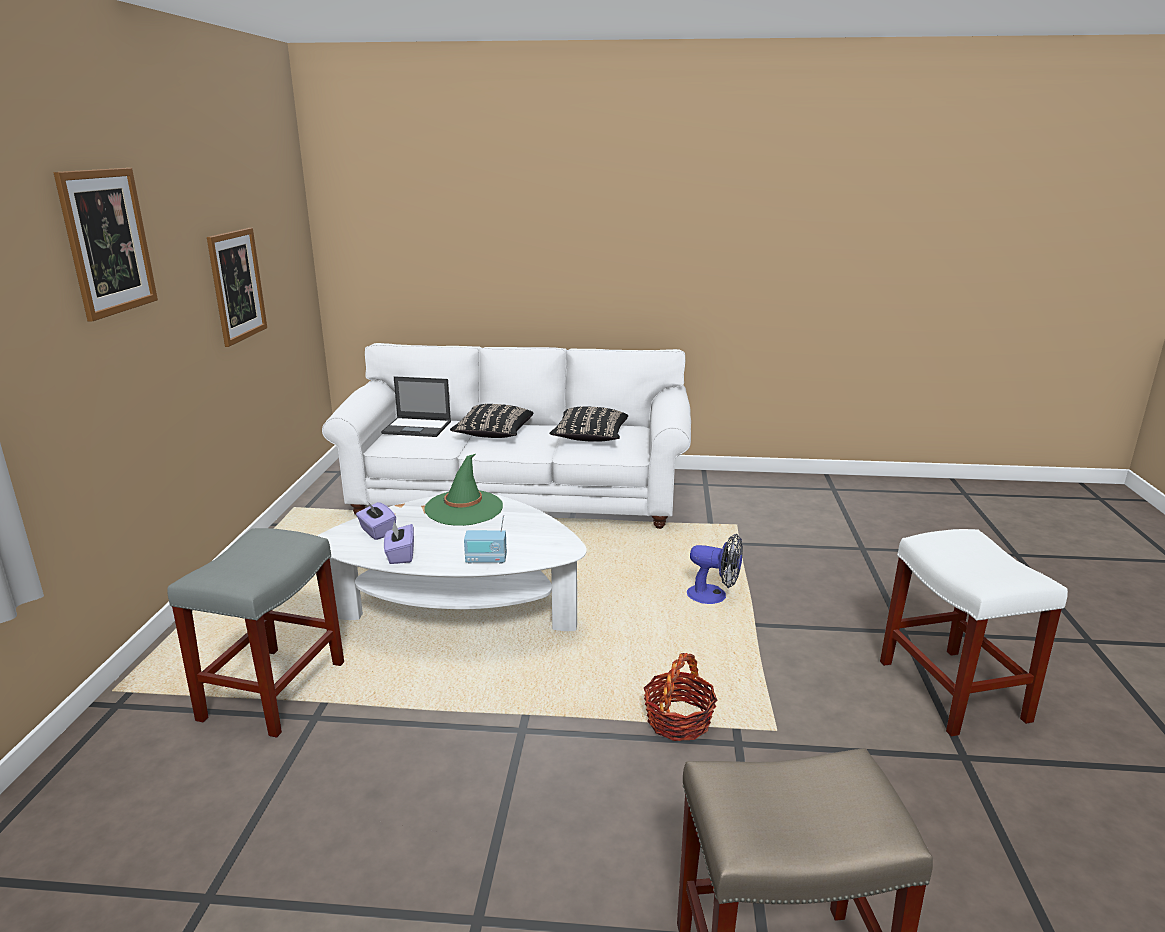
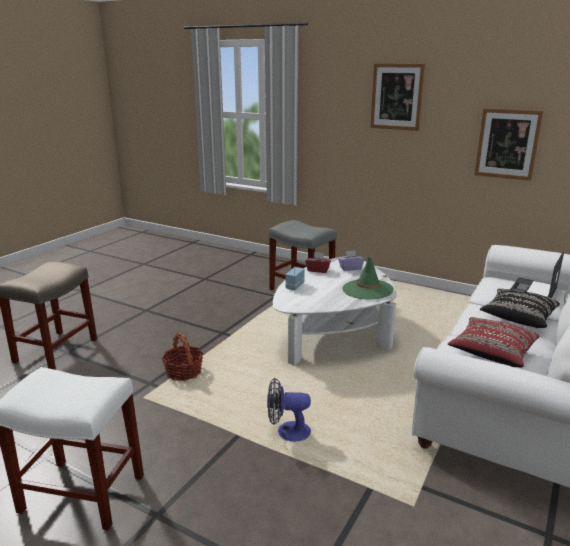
camera: 115 degrees right, 0 degrees up
(400, 555) = (318, 270): purple tissue box -> red tissue box
(590, 438) = (492, 353): black pillow -> red pillow
(714, 596) = (287, 432): fan -> fan turned 45 degrees clockwise

